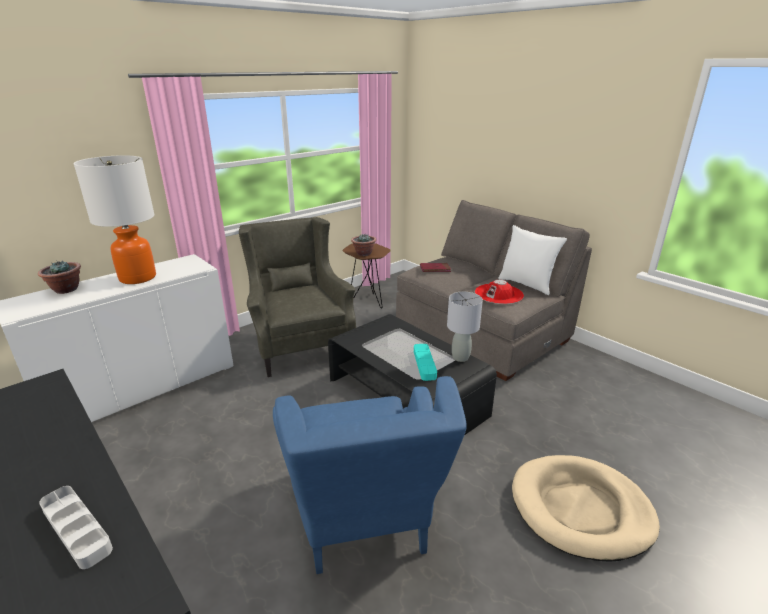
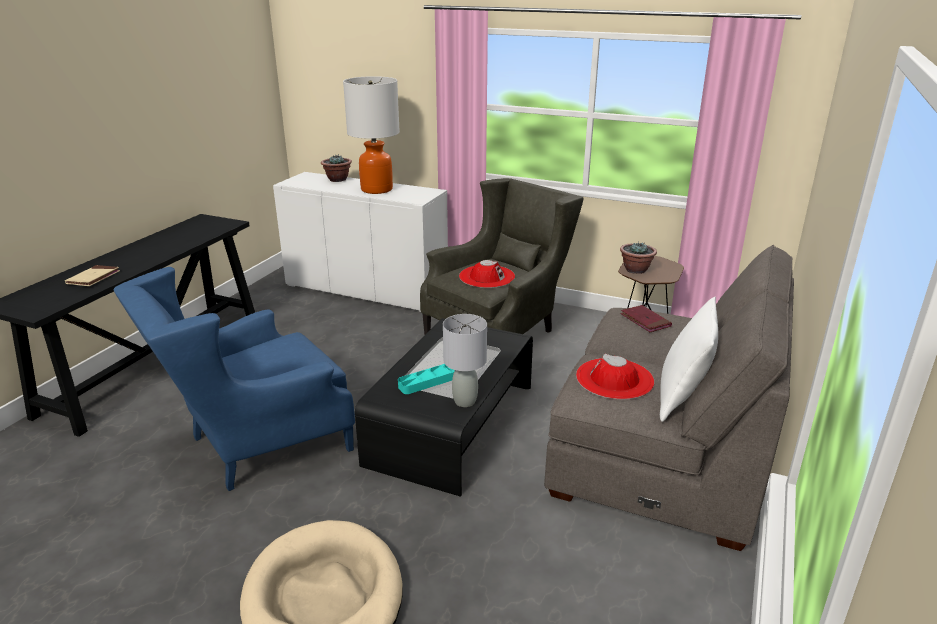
camera: 65 degrees right, 0 degrees up
(76, 529) = (93, 278): grey tray -> beige book
(306, 299) = (486, 276): none -> red hat

